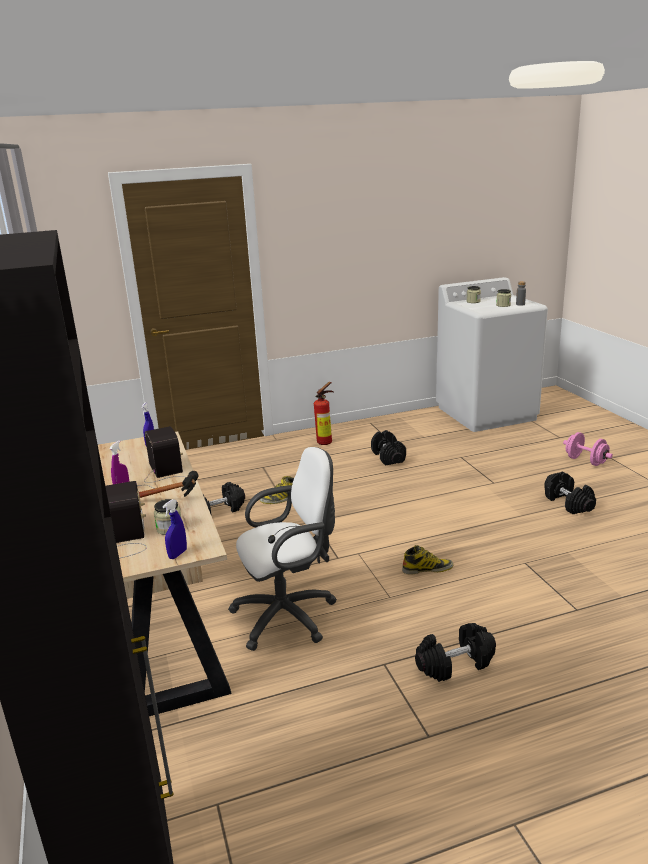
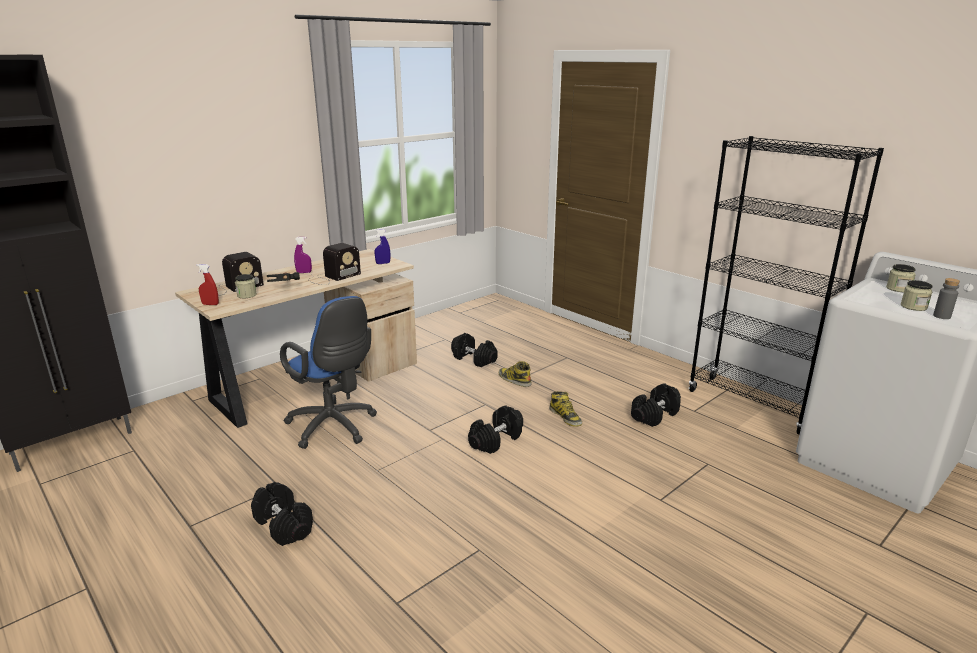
camera: 65 degrees right, 0 degrees up
(177, 554) = (210, 304): blue spray bottle -> red spray bottle
(290, 615) = (334, 428): white office chair -> blue office chair
(326, 442) = (652, 374): fire extinguisher -> none
(398, 423) = (753, 404): none -> black bookcase
(427, 569) = (434, 483): boot -> boot (565, 417)
(568, 503) = (658, 574): black dumbbell -> black dumbbell (496, 440)
(586, 461) = (820, 582): pink dumbbell -> none

